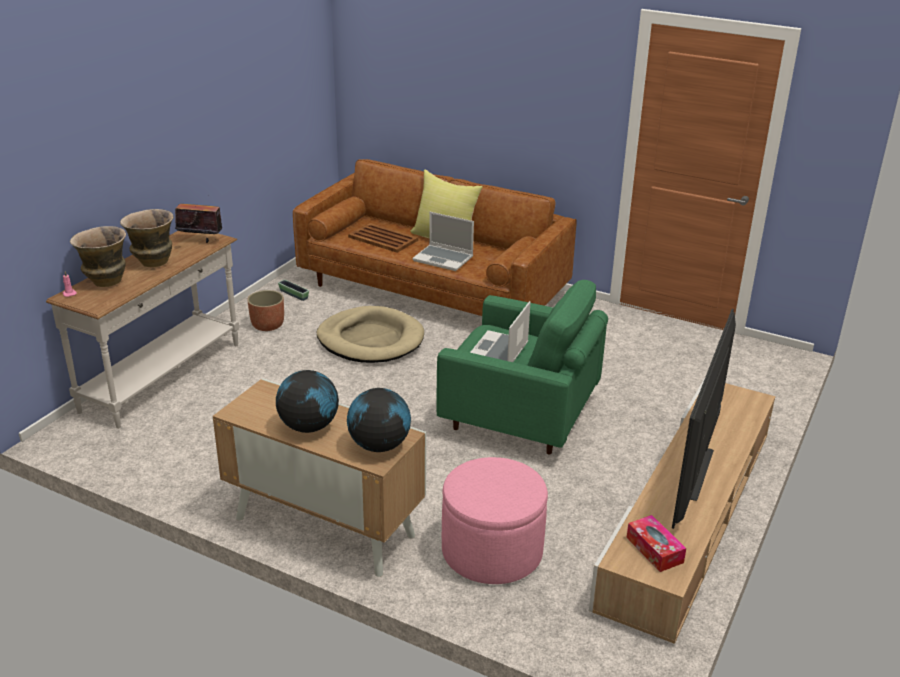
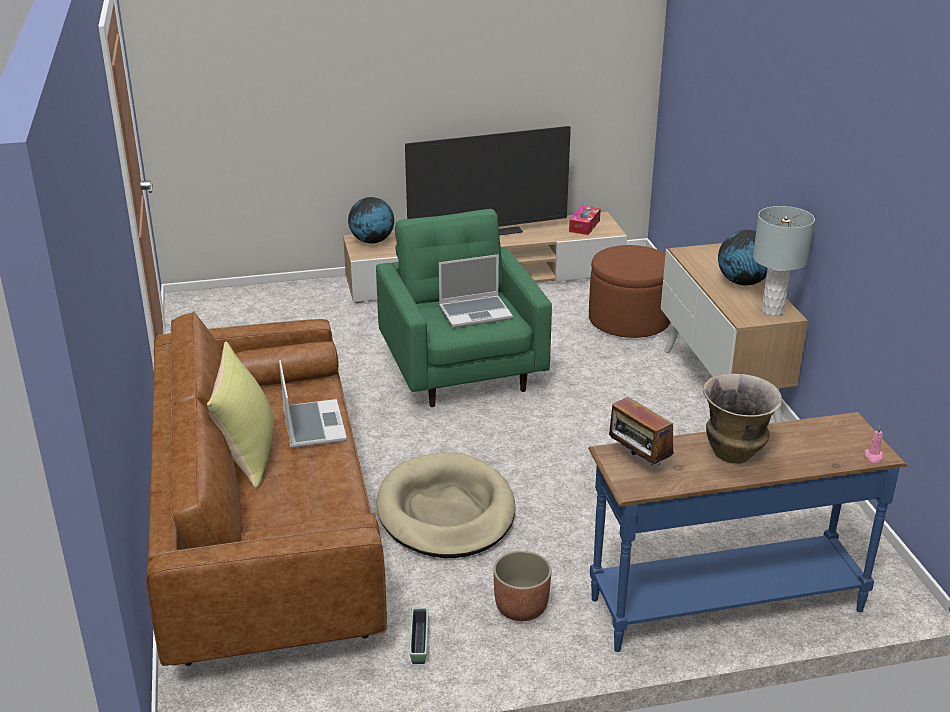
camera: 130 degrees left, 0 degrees up
(105, 282) = (817, 452): vase -> none
(164, 377) = (725, 603): white console table -> blue console table
(250, 409) = (772, 311): none -> grey table lamp
(379, 446) = (709, 254): globe -> globe (372, 241)
(383, 239) = (307, 495): brown tray -> none
(492, 551) = (629, 320): pink ottoman -> brown ottoman

